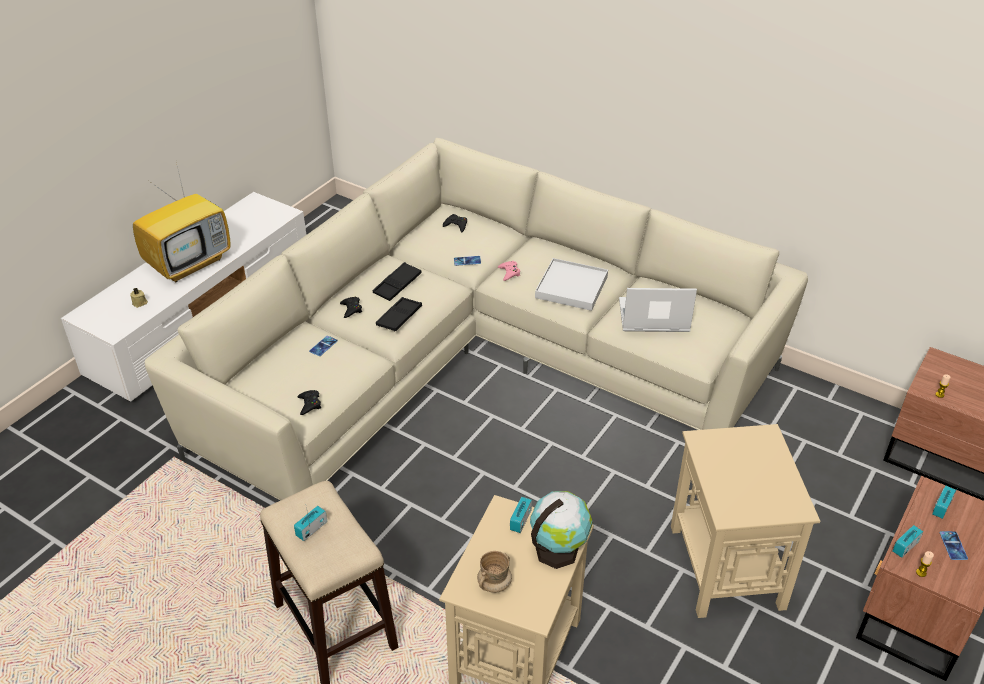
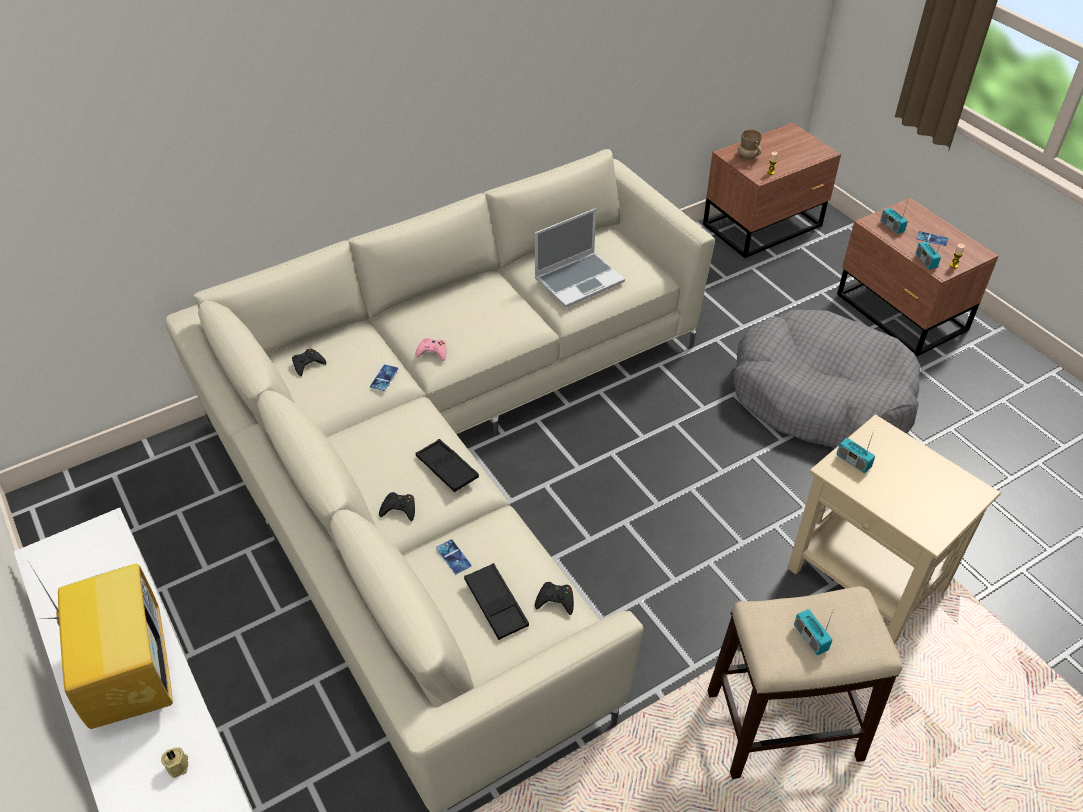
camera: 65 degrees left, 5 degrees up
(397, 285) = (383, 452): black tray -> black tray (496, 604)
(494, 584) = (931, 508): beige mug -> beige mug (748, 156)
(558, 549) = (899, 447): globe -> none
(571, 287) = (493, 315): white tray -> none
(652, 317) = (579, 280): laptop -> laptop turned 150 degrees counterclockwise
(726, 568) = (820, 397): beige side table -> grey dog bed

